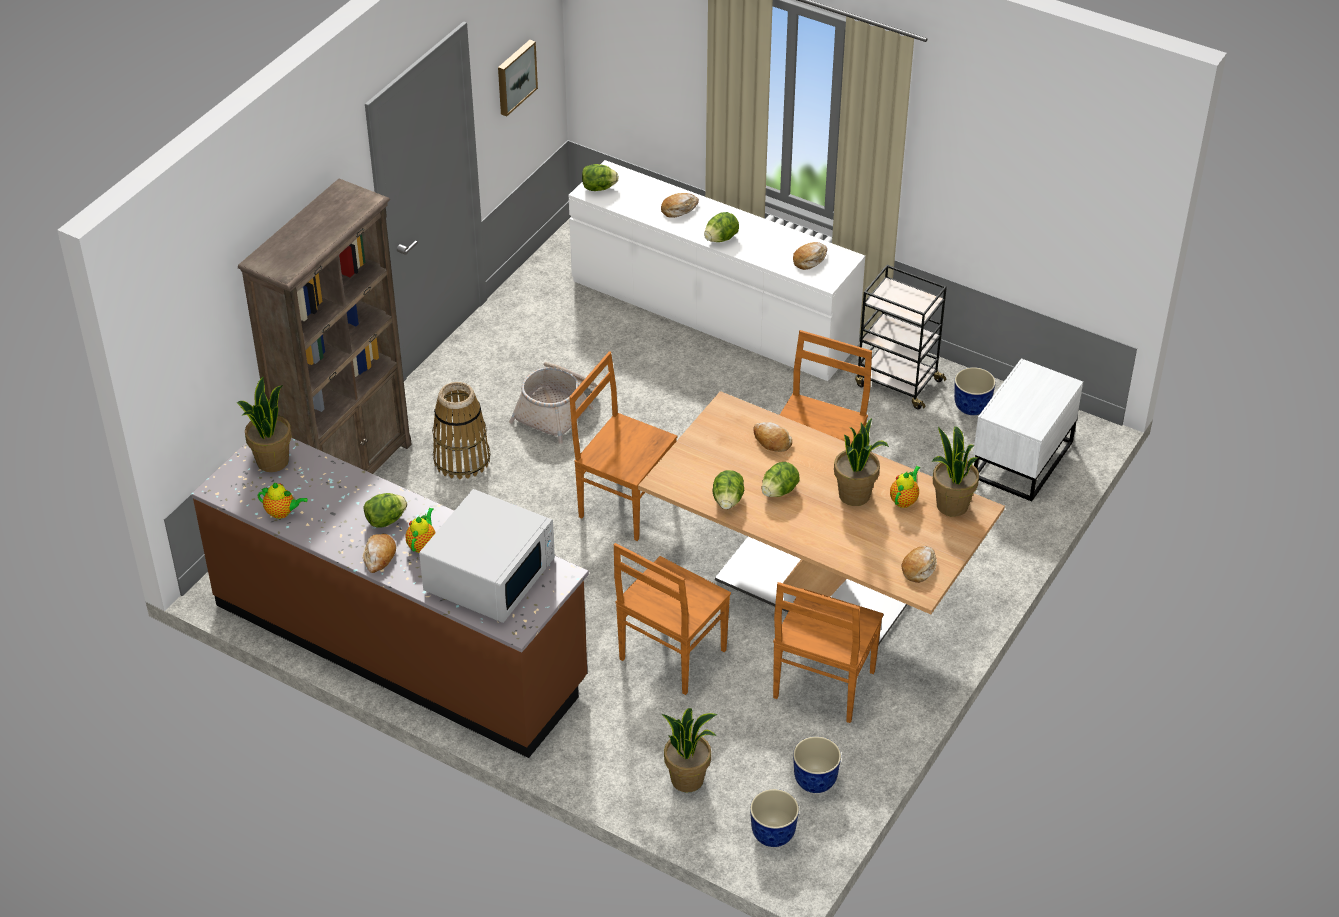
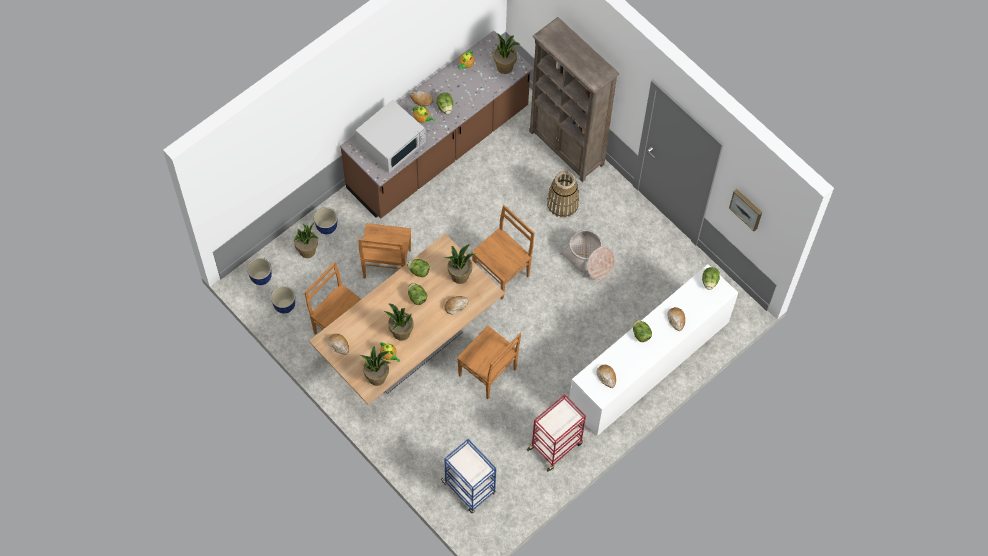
camera: 105 degrees right, 20 degrees up
(490, 574) = (392, 143): white microwave -> white microwave turned 90 degrees counterclockwise
(670, 656) = (386, 265): brown chair -> brown chair turned 135 degrees counterclockwise
(713, 449) = (460, 275): none -> potted plant
(897, 383) = (555, 445): black cart -> red cart
(972, 407) = (521, 479): planter -> planter (326, 227)
(1020, 460) = (469, 488): white nightstand -> blue cart

